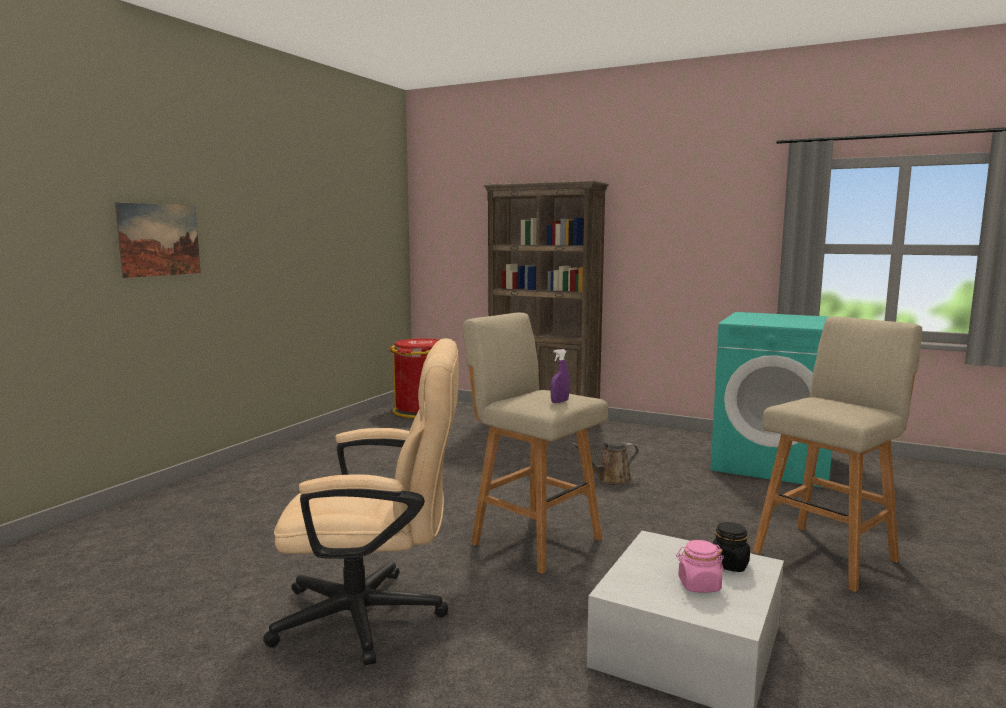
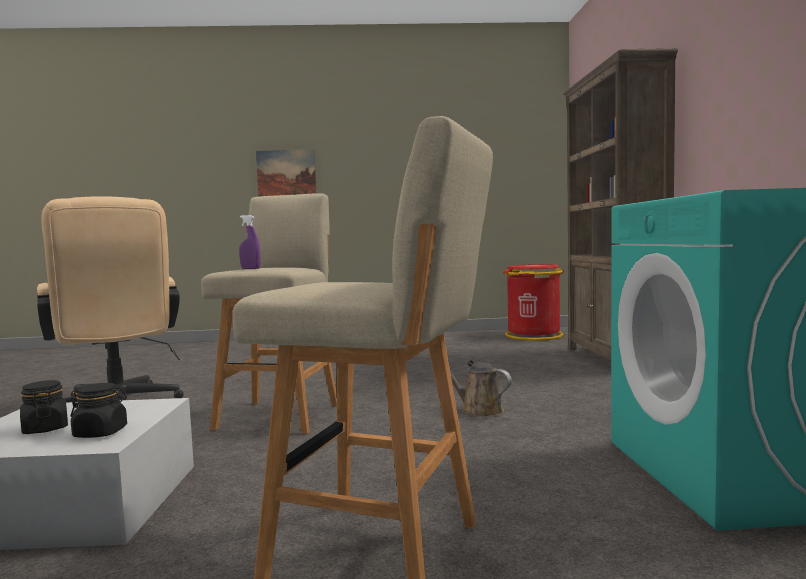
camera: 60 degrees right, 5 degrees down
(699, 585) = (45, 428): pink jar -> black jar

